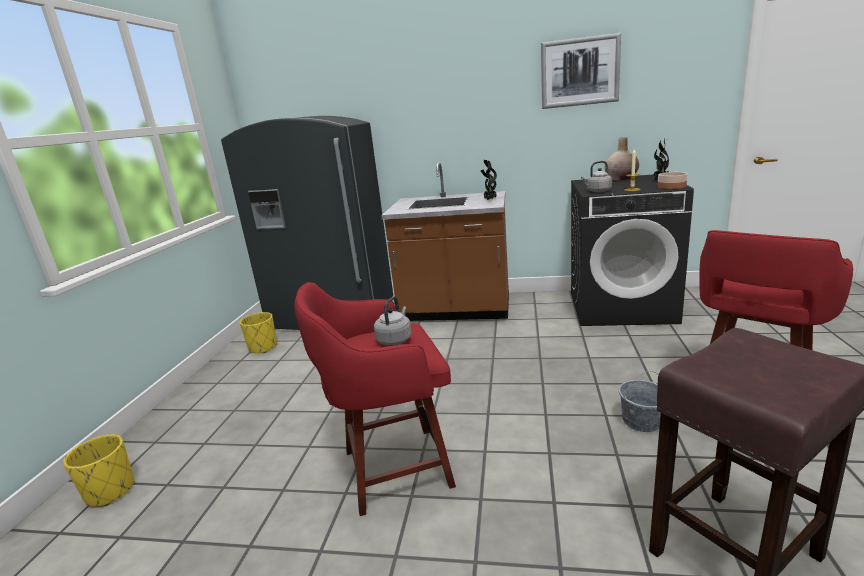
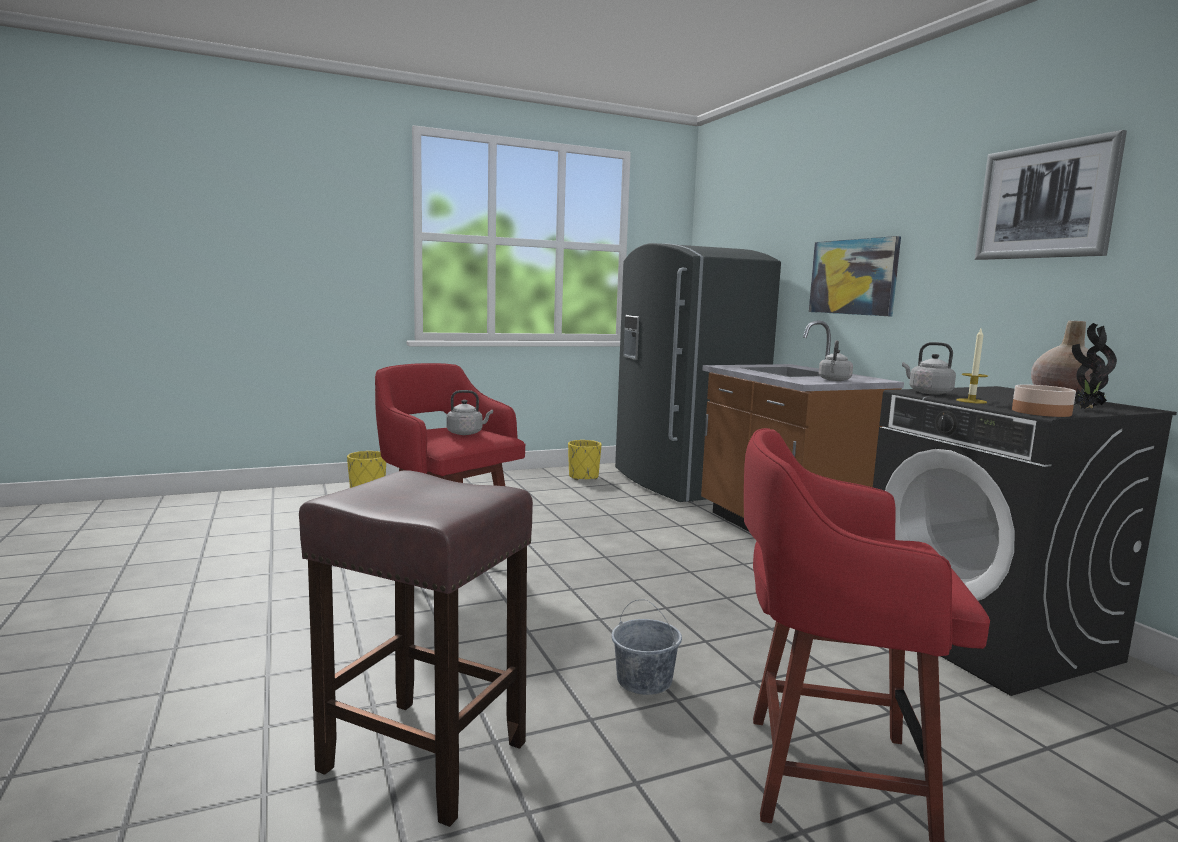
camera: 55 degrees right, 10 degrees down
(444, 128) = (853, 277): none -> picture
(489, 200) = (834, 380): potted plant -> grey kettle

